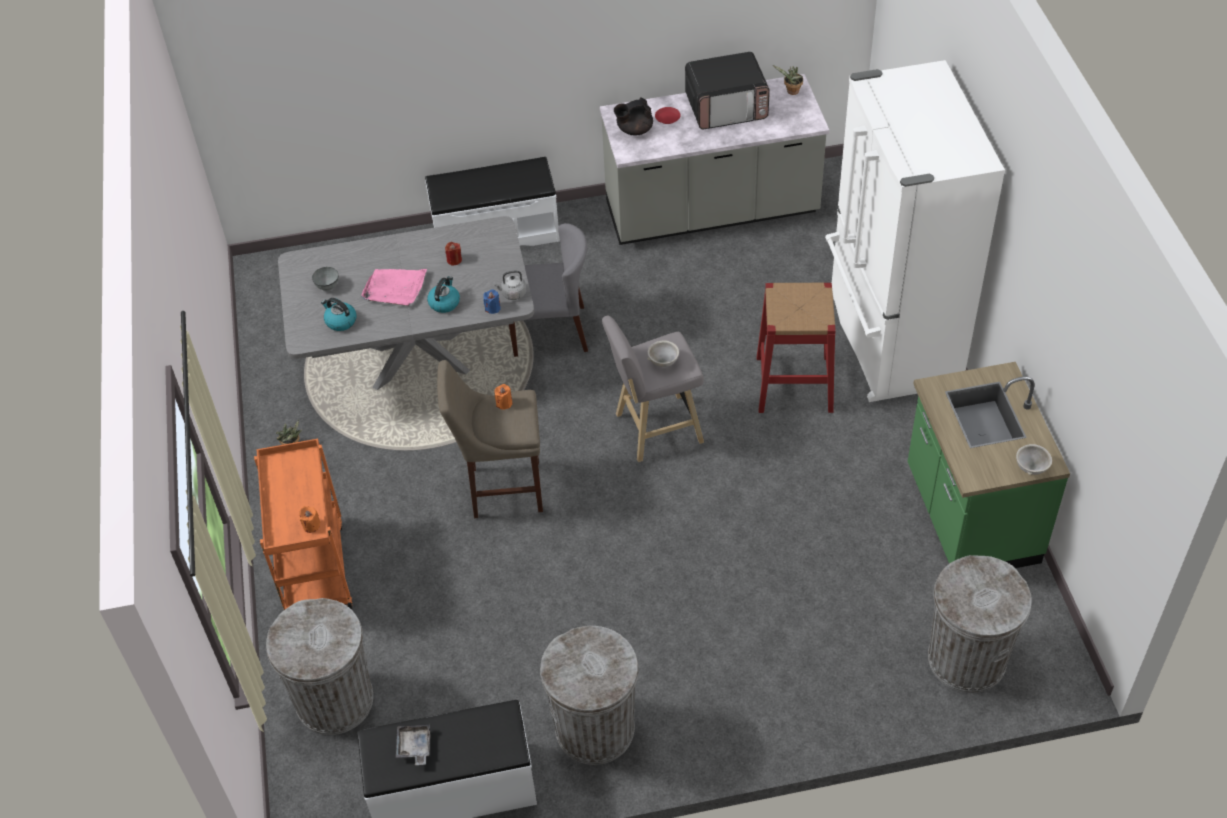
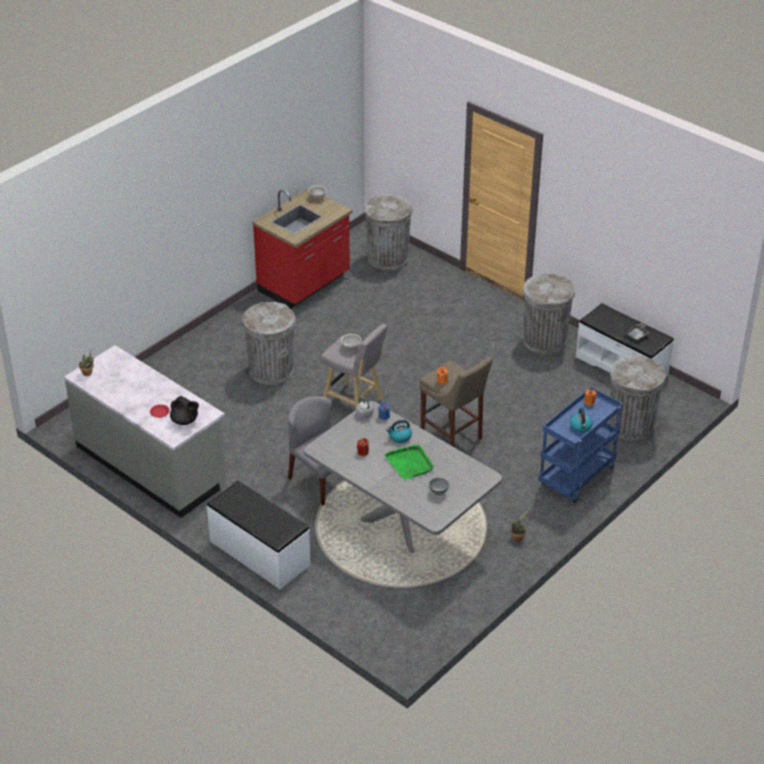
camera: 130 degrees left, 10 degrees down
(314, 569) = (576, 478): orange cart -> blue cart
(340, 321) = (457, 470): kettle -> kettle (581, 427)
(395, 288) = (410, 463): pink tray -> green tray
(727, 108) = (128, 392): microwave -> none
(794, 384) = (271, 370): red stool -> grey trash can
(889, 341) = (205, 351): white fridge -> none
(969, 517) = (304, 284): green counter -> red counter

